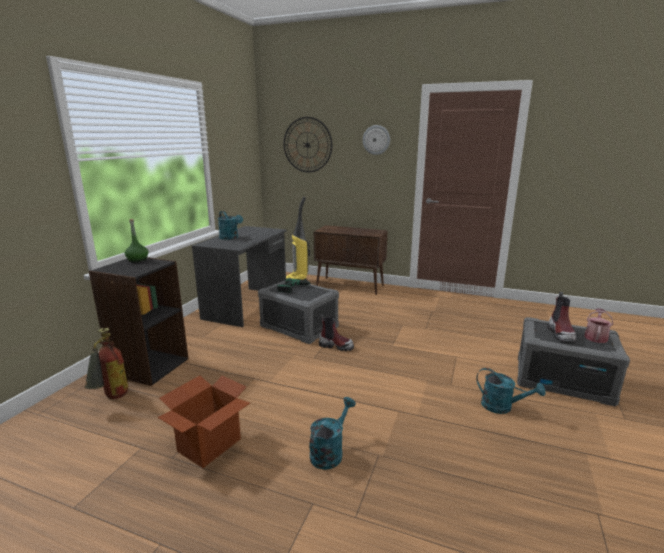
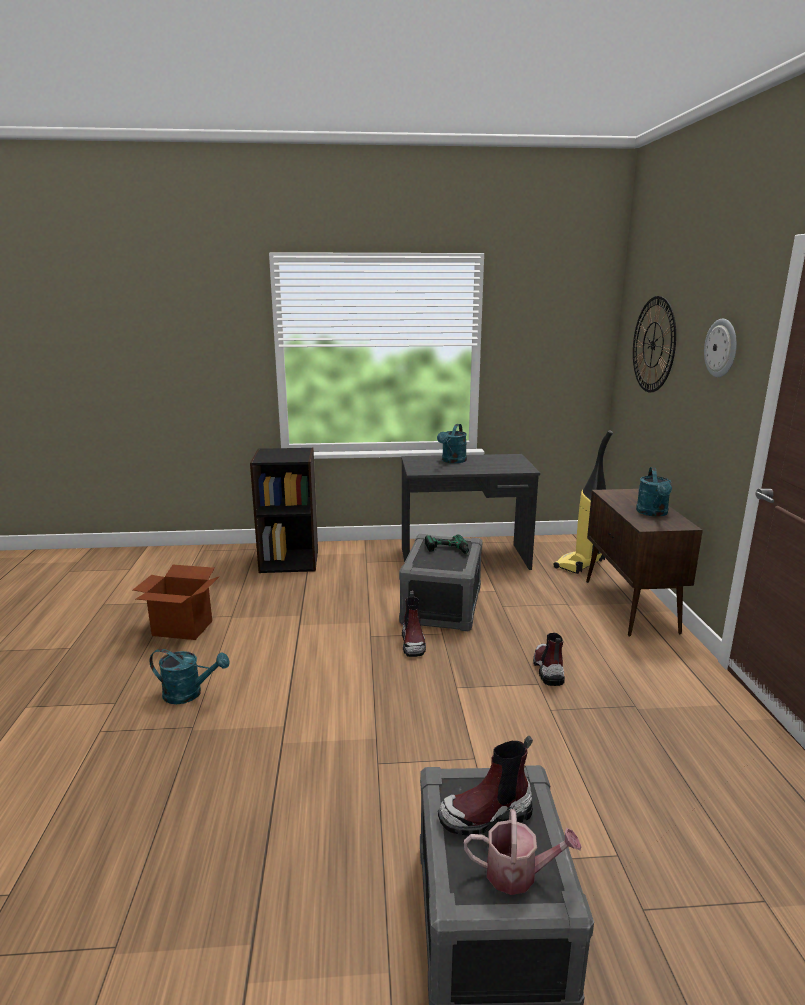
camera: 65 degrees right, 0 degrees up
(111, 399) = (230, 566): fire extinguisher -> none
(137, 260) = (300, 451): green bottle -> none
(391, 319) = (547, 669): none -> boot
(502, 407) = (342, 828): turquoise watering can -> turquoise watering can (653, 513)

